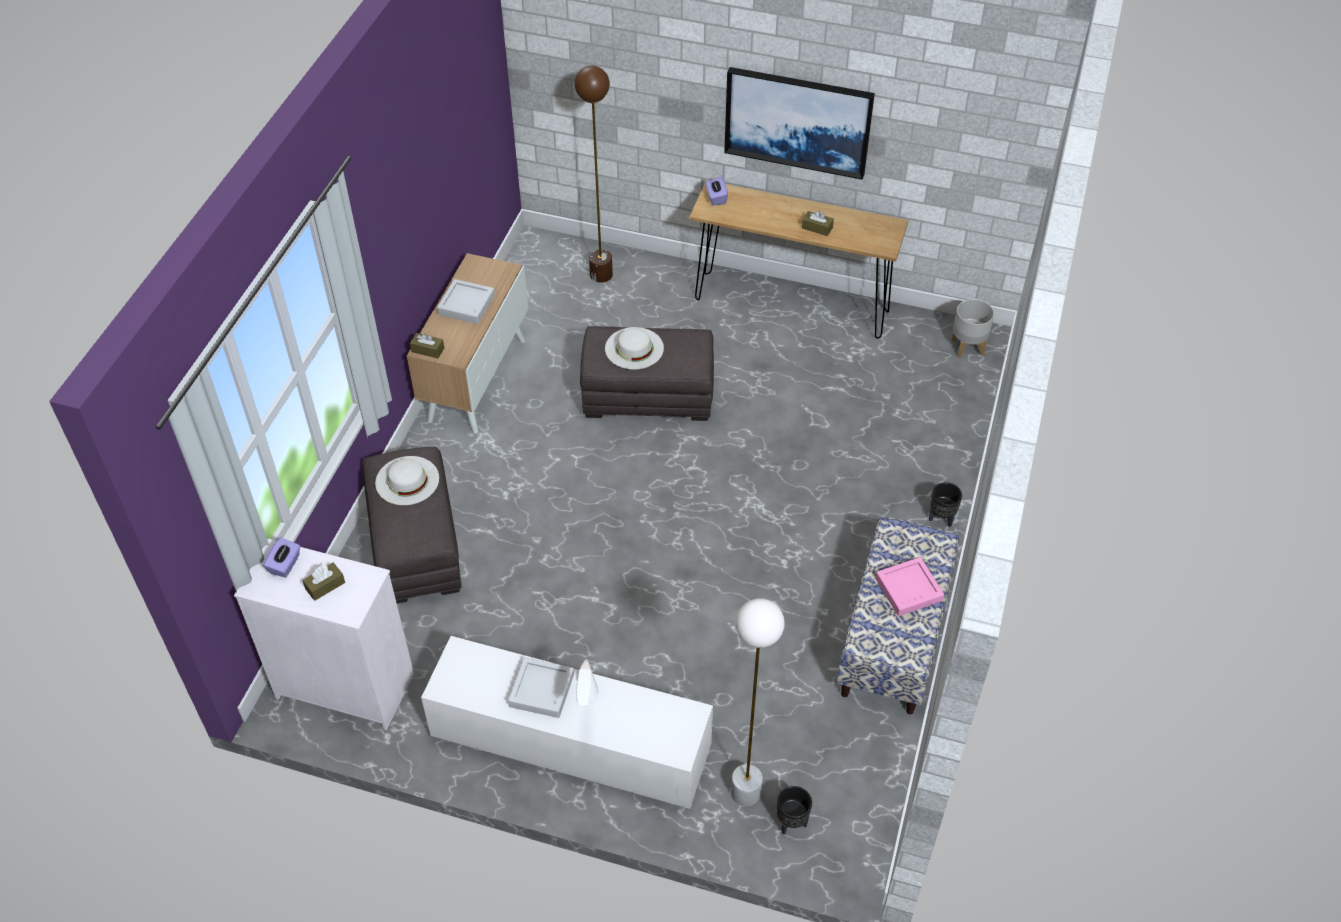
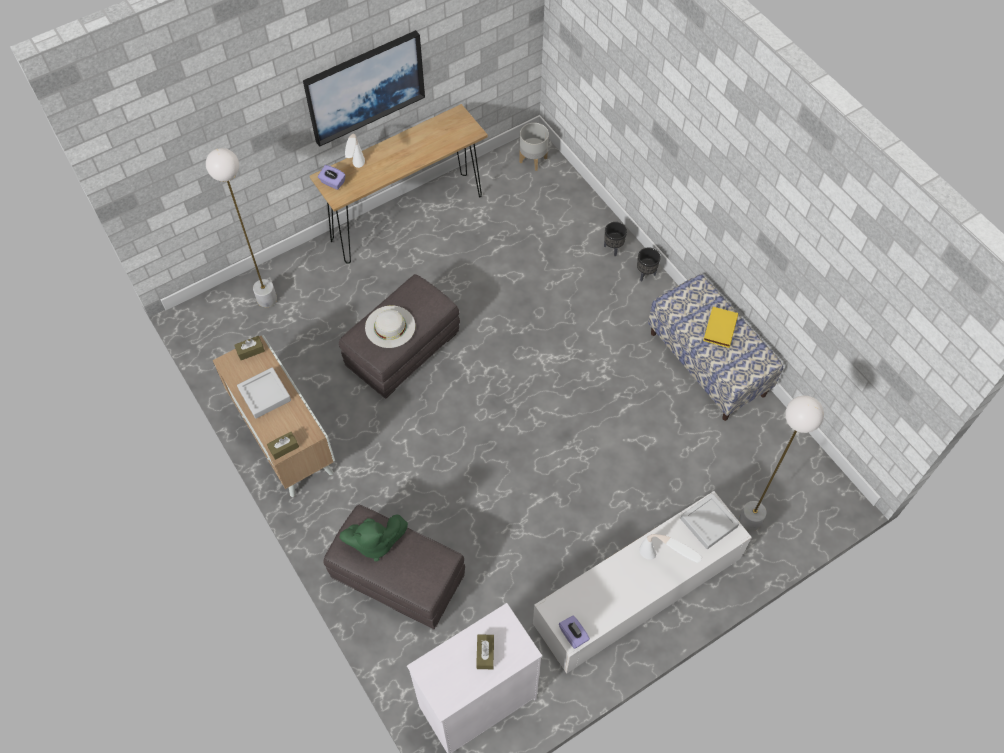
camera: 50 degrees left, 10 degrees up
(285, 565) = (442, 669): purple tissue box -> purple tissue box (573, 635)
(407, 480) = (374, 543): white hat -> green plush toy
(541, 690) = (624, 579): grey tray -> grey tray (708, 523)
(601, 274) = (266, 299): brown floor lamp -> white floor lamp
(742, 207) = (357, 175): none -> white table lamp
(791, 823) = (789, 512): black planter -> black planter (613, 249)
(817, 228) = (419, 152): brown tissue box -> brown tissue box (250, 351)
(908, 590) = (719, 328): pink tray -> yellow book

